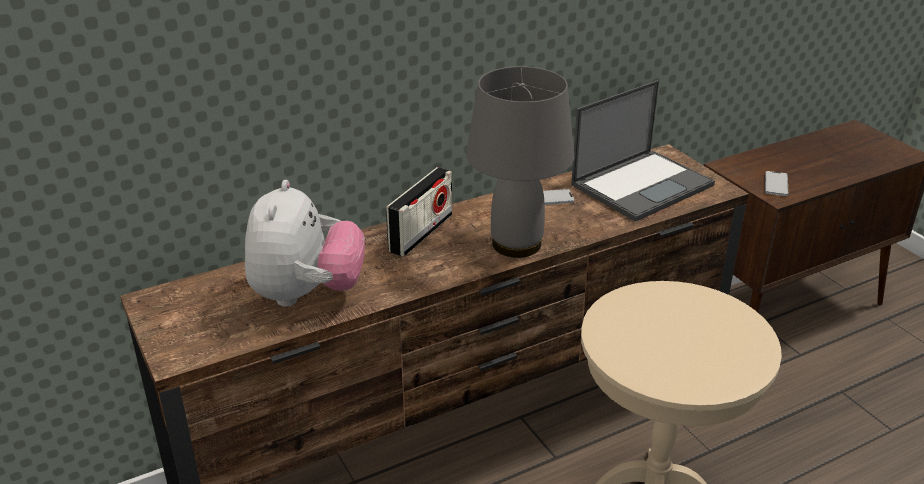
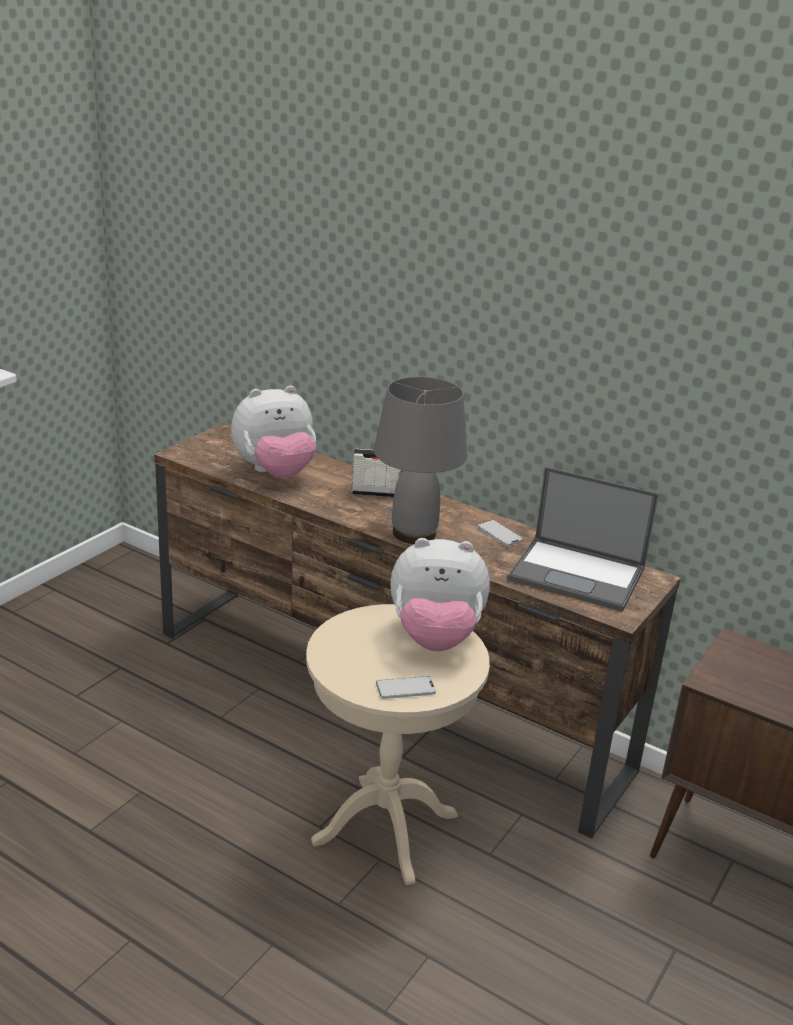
camera: 60 degrees right, 5 degrees down
(662, 306) = (435, 638): none -> plush toy
(776, 184) = (734, 678): phone -> phone (405, 688)

